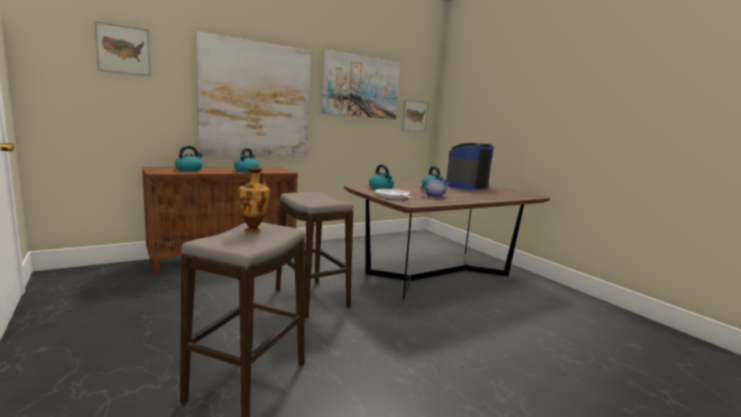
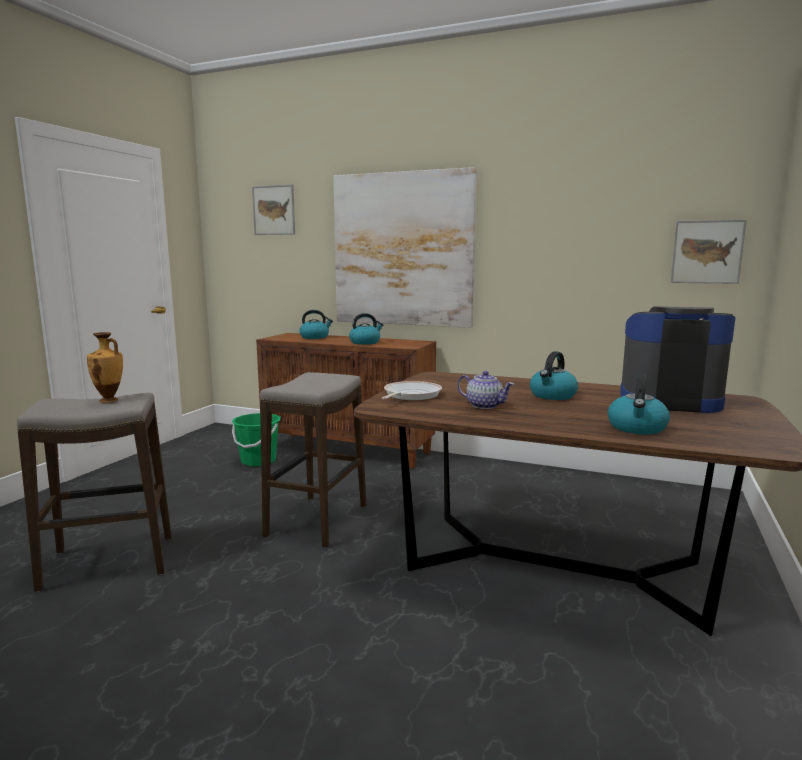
camera: 55 degrees right, 0 degrees up
(174, 284) = (258, 461): none -> green bucket
(361, 87) = (572, 209): picture -> none
(381, 188) = (457, 382): kettle -> kettle (637, 428)

